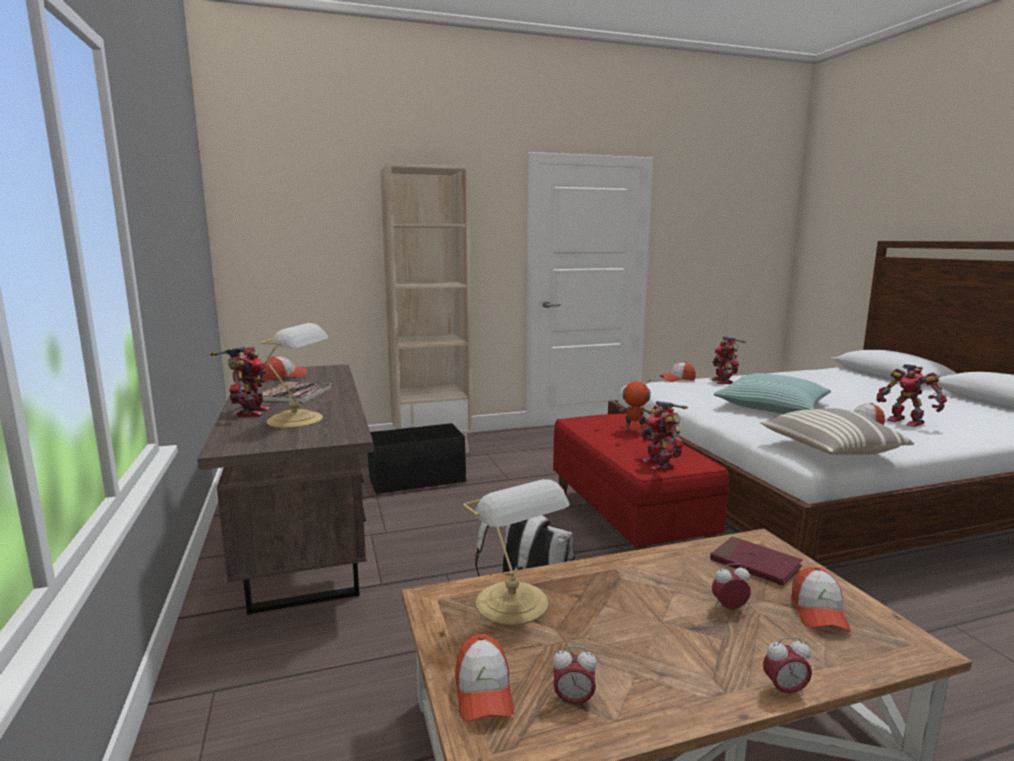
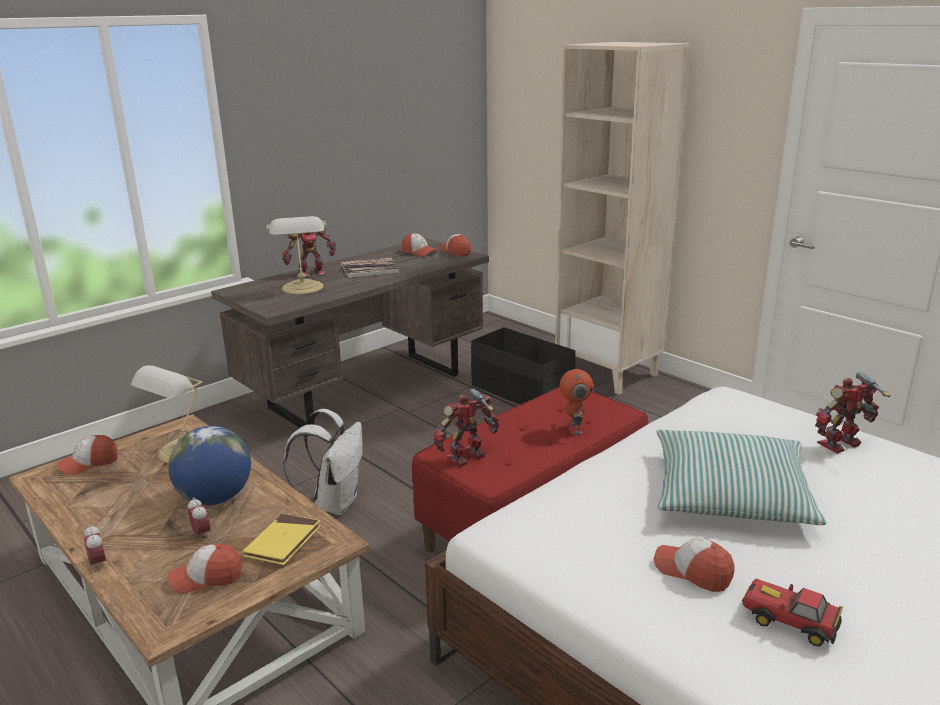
camera: 65 degrees right, 10 degrees up
(573, 701) = (83, 491): alarm clock -> none
(650, 592) = (215, 498): none -> globe
(677, 379) = (790, 410): cap -> cap (455, 252)
(755, 564) = (283, 542): red book -> yellow book
(830, 450) = (541, 543): pillow -> none
(906, 421) = (788, 621): toy robot -> toy car

